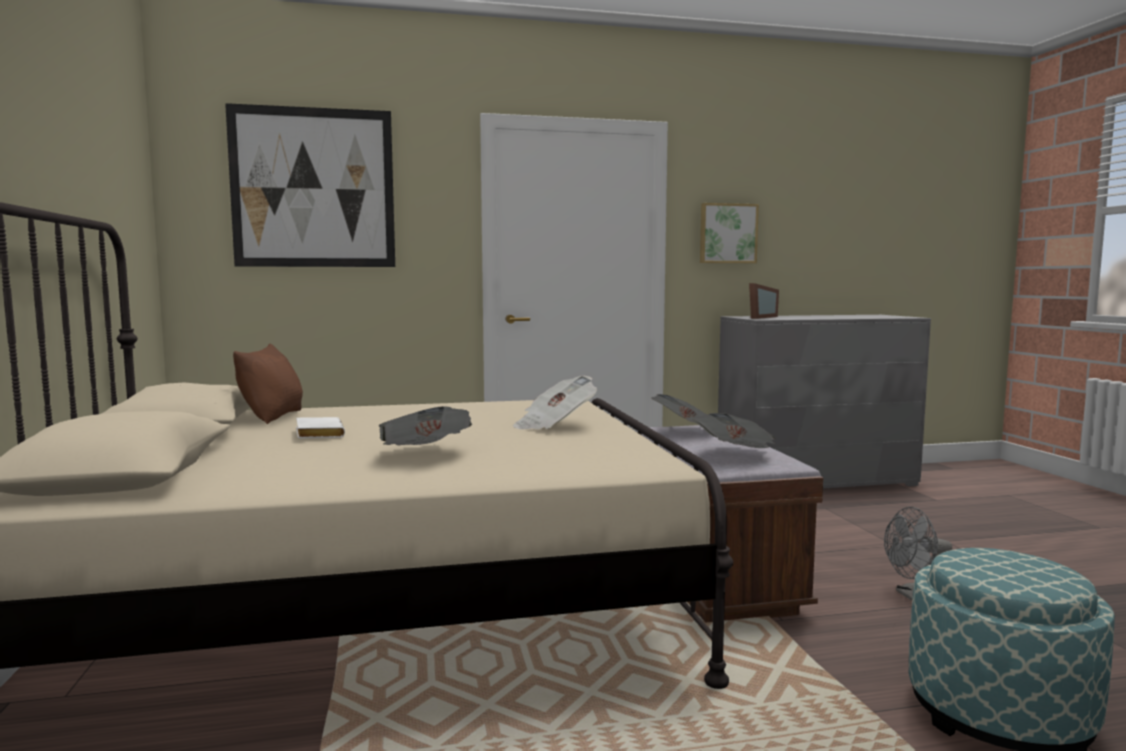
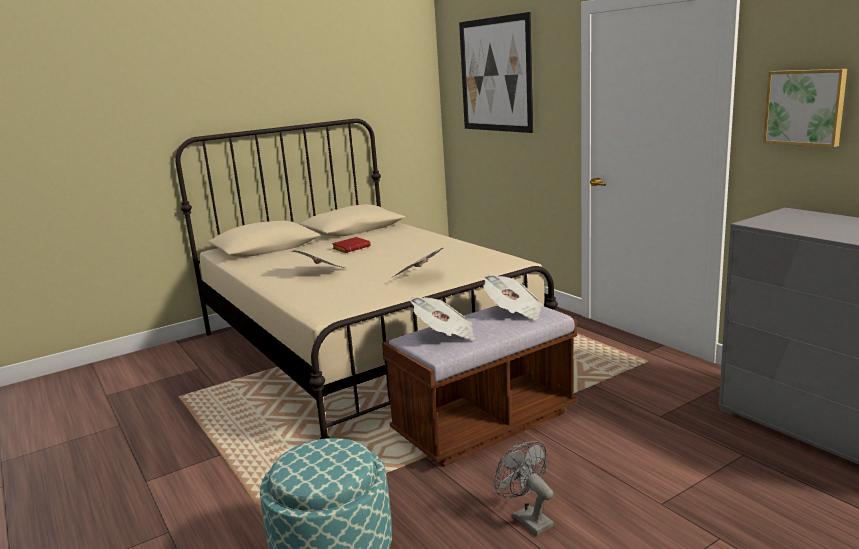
camera: 70 degrees right, 10 degrees up
(272, 417) = (386, 232): brown pillow -> none
(317, 434) = (351, 248): white book -> red book
(758, 317) = (783, 219): picture frame -> none

